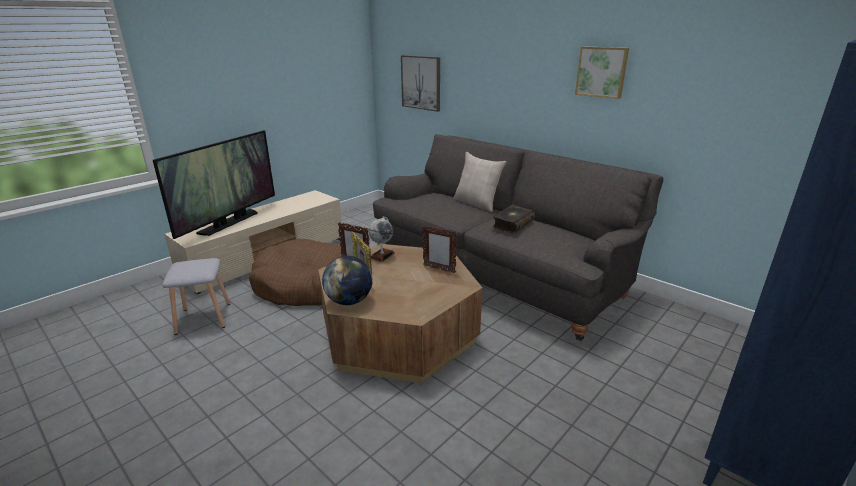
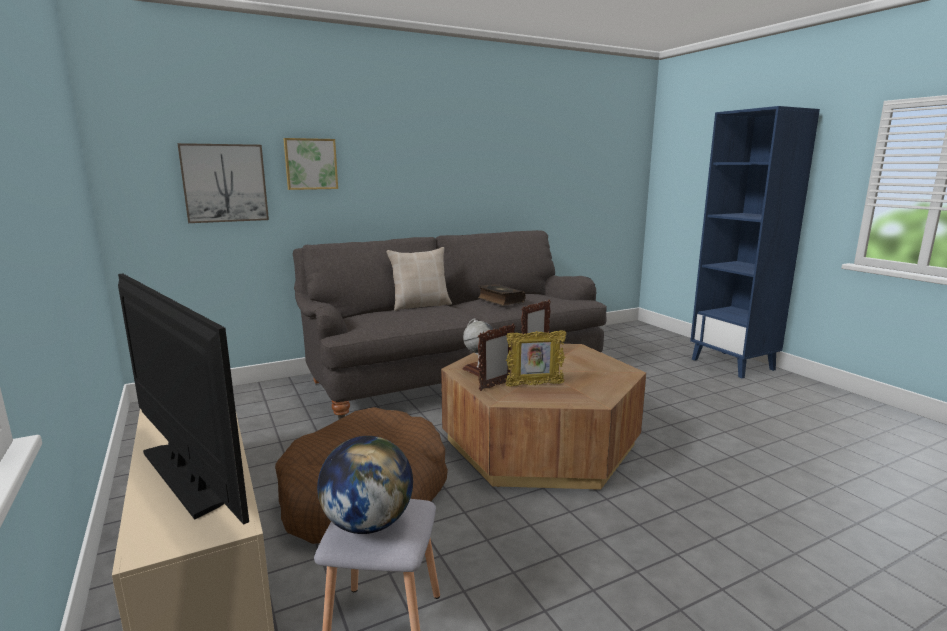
camera: 70 degrees left, 10 degrees down
(349, 301) = (586, 396): globe -> globe (368, 524)
(602, 72) = (472, 153): picture -> picture (310, 164)

